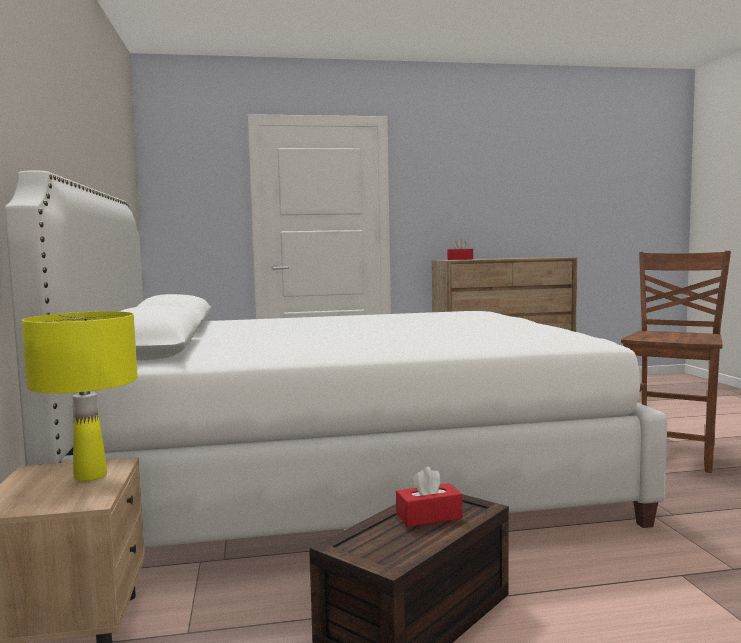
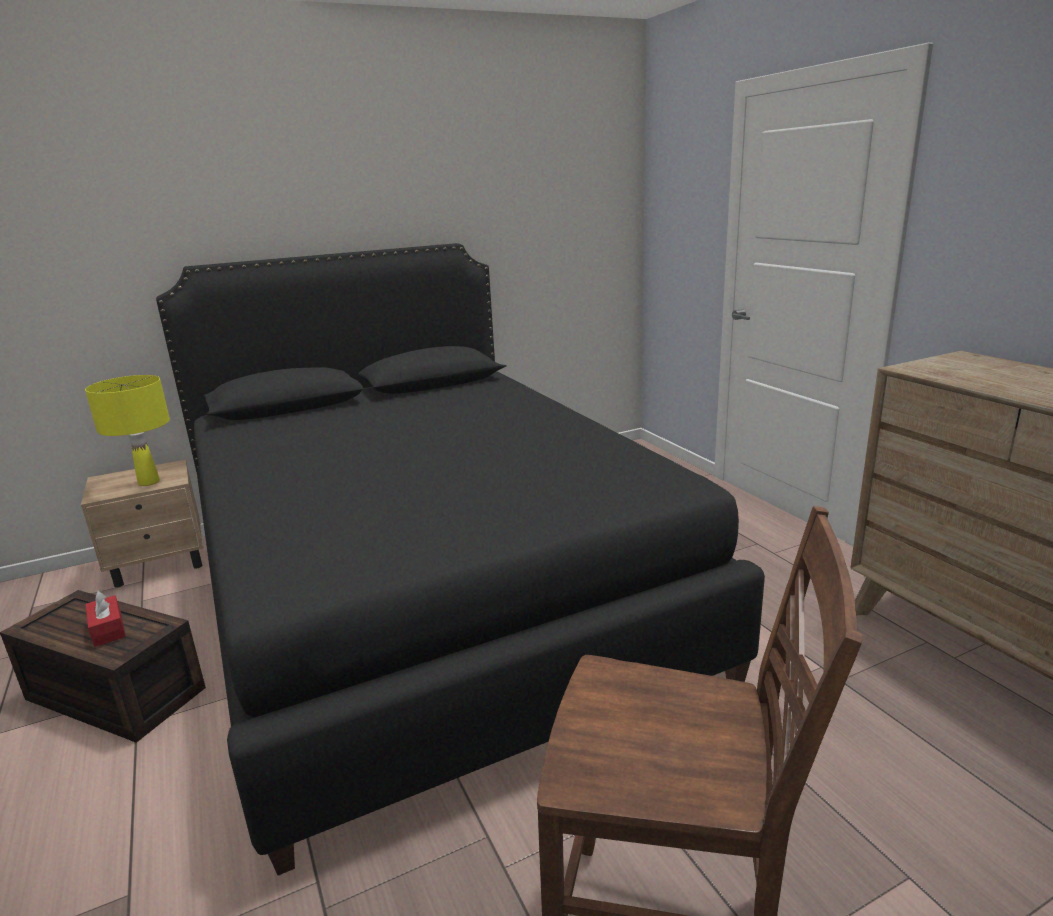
camera: 75 degrees right, 15 degrees up
(344, 480) = (428, 595): white bed -> black bed
(460, 259) = (967, 366): red tissue box -> none

